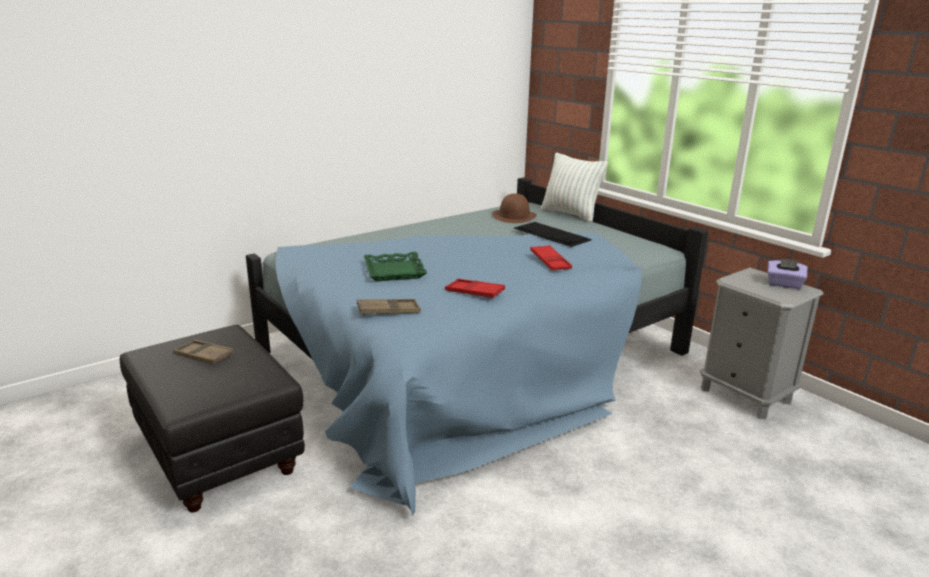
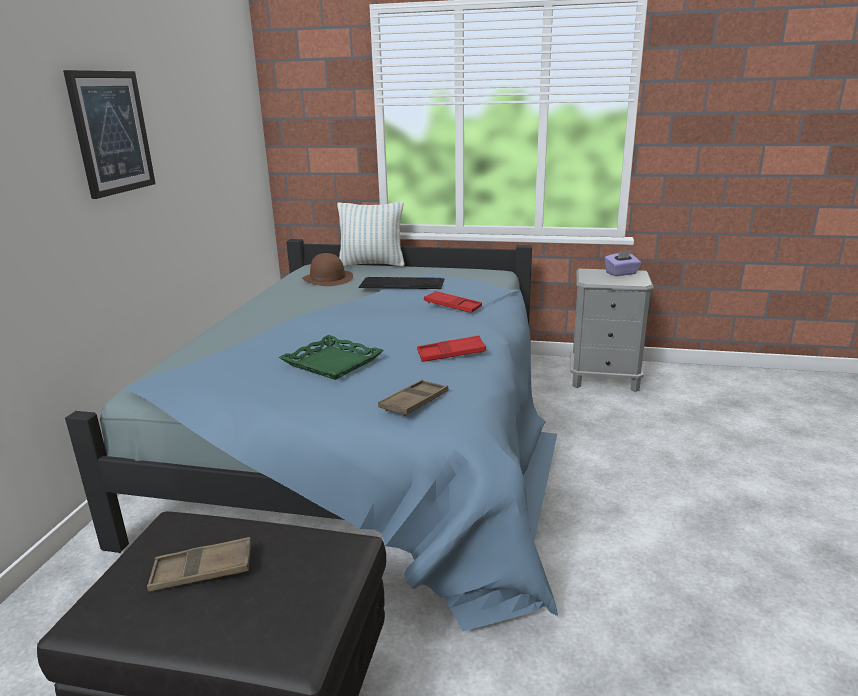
camera: 40 degrees left, 0 degrees up
(348, 75) = (111, 133): none -> picture

